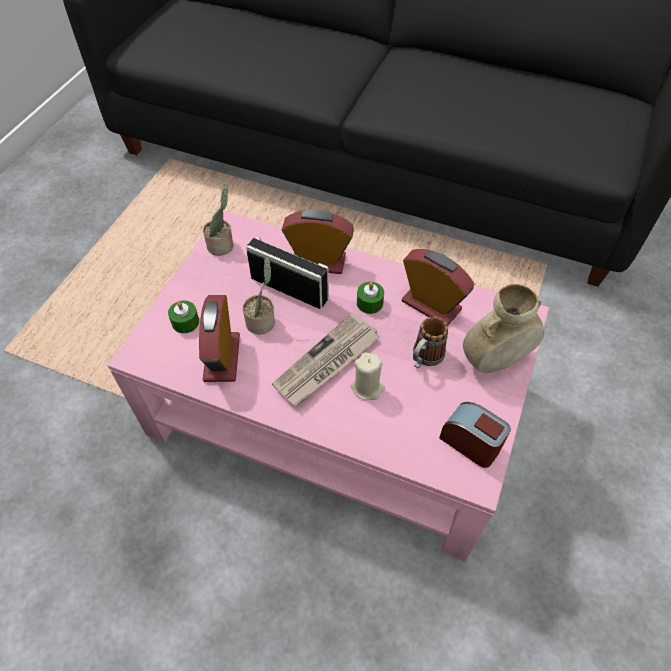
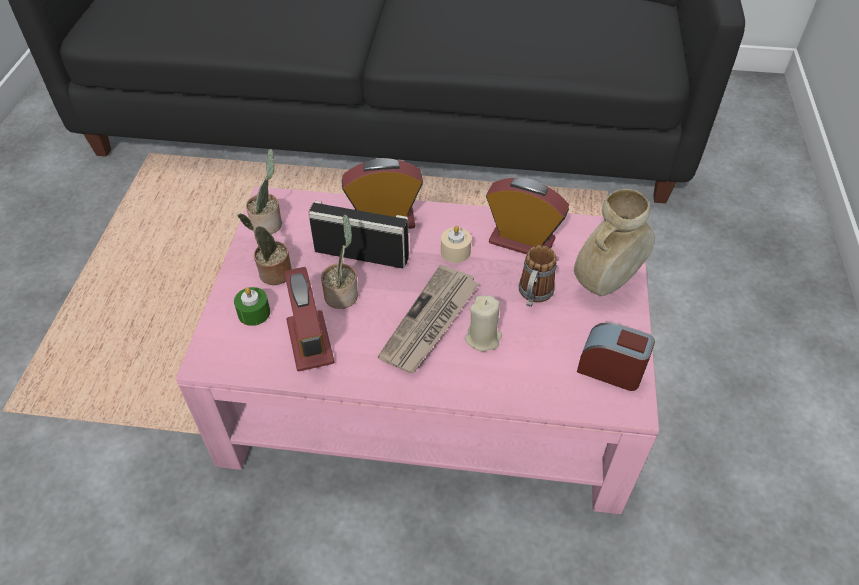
camera: 15 degrees left, 5 degrees down
(211, 291) = (273, 274): none -> potted plant
(369, 303) = (455, 251): green candle -> beige candle

